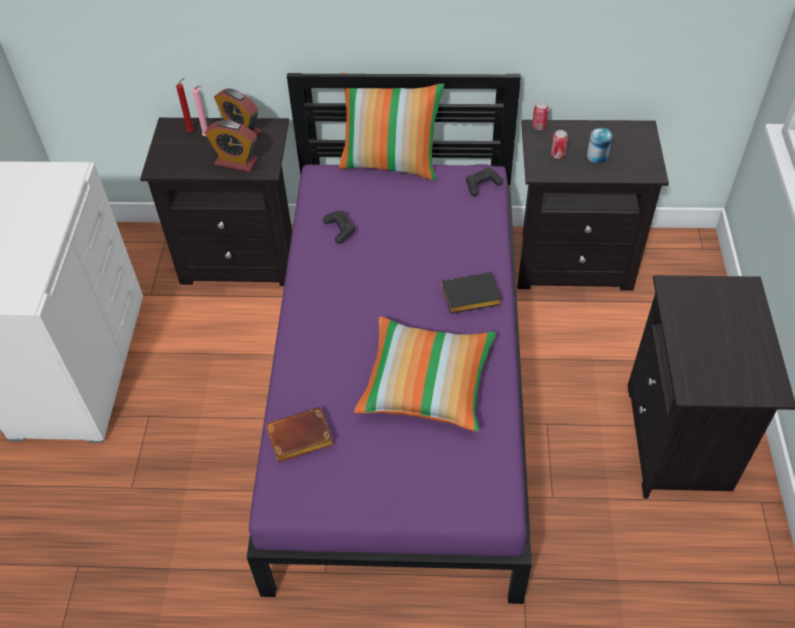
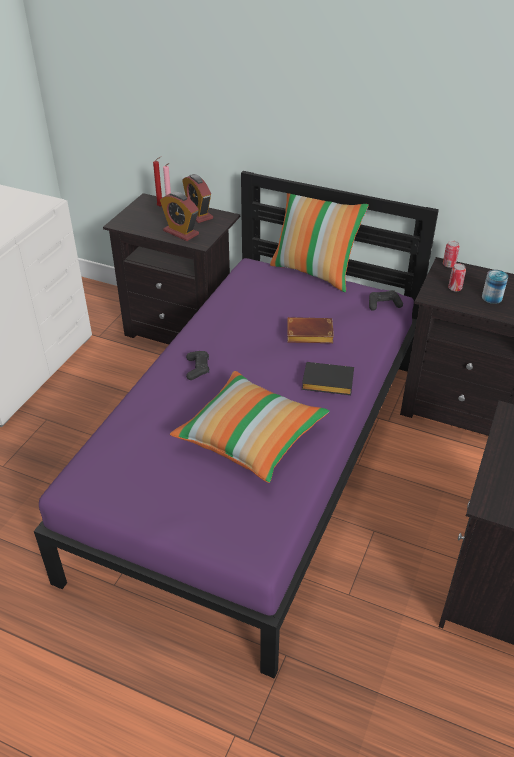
camera: 20 degrees right, 10 degrees down
(298, 440) = (117, 445): brown book -> brown book (308, 335)
(340, 230) = (244, 306): black game controller -> black game controller (197, 369)

